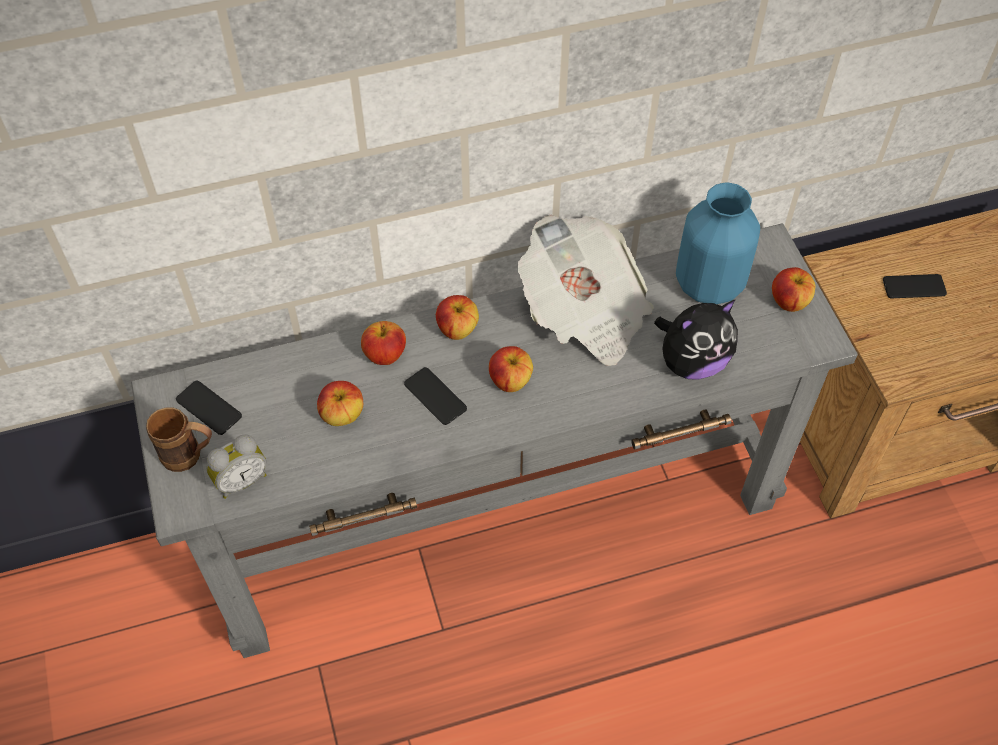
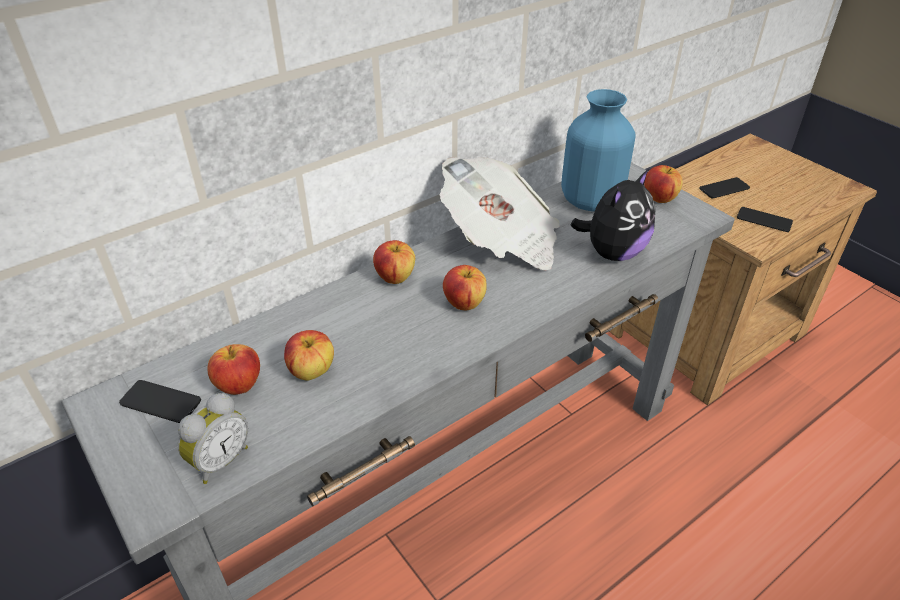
camera: 20 degrees left, 15 degrees down
(190, 457) = (151, 454): brown mug -> none
(385, 355) = (334, 312): apple -> apple (239, 385)
(435, 396) = (399, 332): phone -> phone (764, 220)

